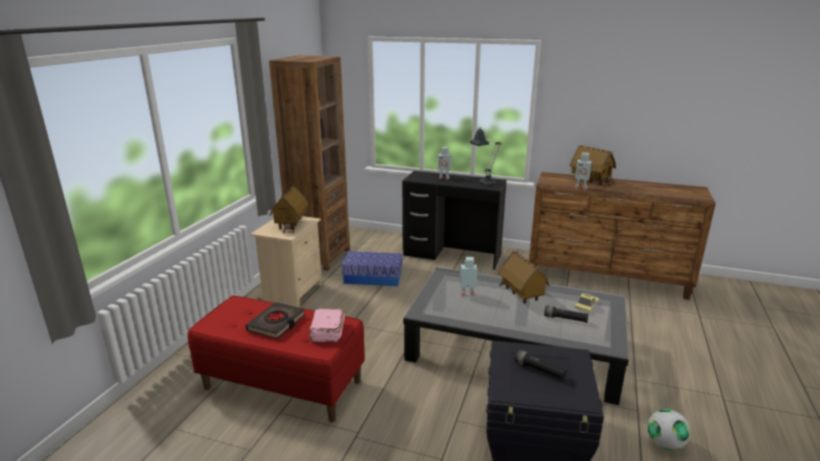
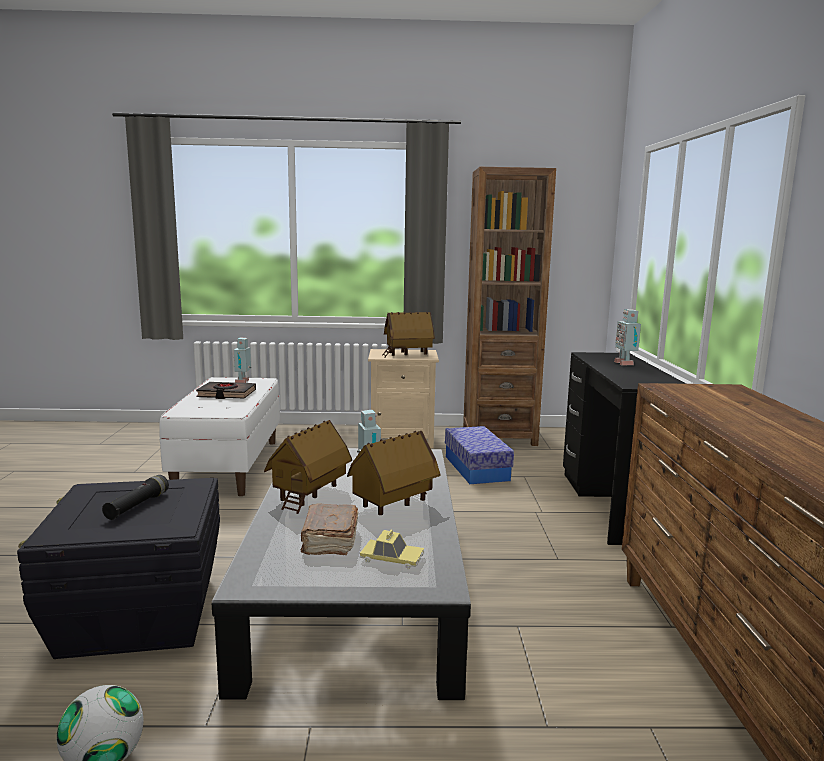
camera: 70 degrees right, 10 degrees down
(282, 385) = (228, 466): red bench -> white bench
(327, 332) = (214, 409): pink book -> none
(485, 181) = (654, 380): table lamp -> none
(565, 319) = (329, 541): black flashlight -> brown book
(580, 187) = (691, 406): toy robot -> toy robot (243, 382)
(591, 181) = (759, 412): toy house -> toy house (309, 494)

